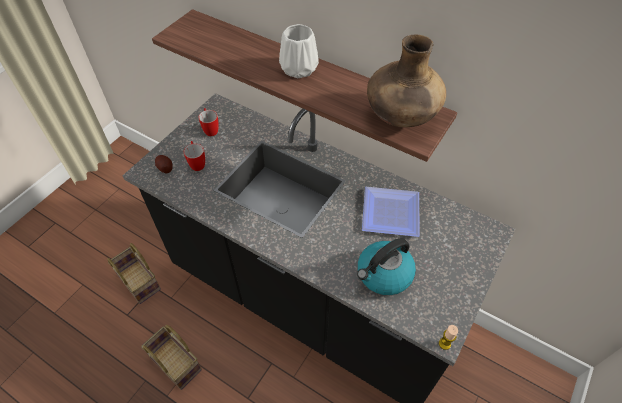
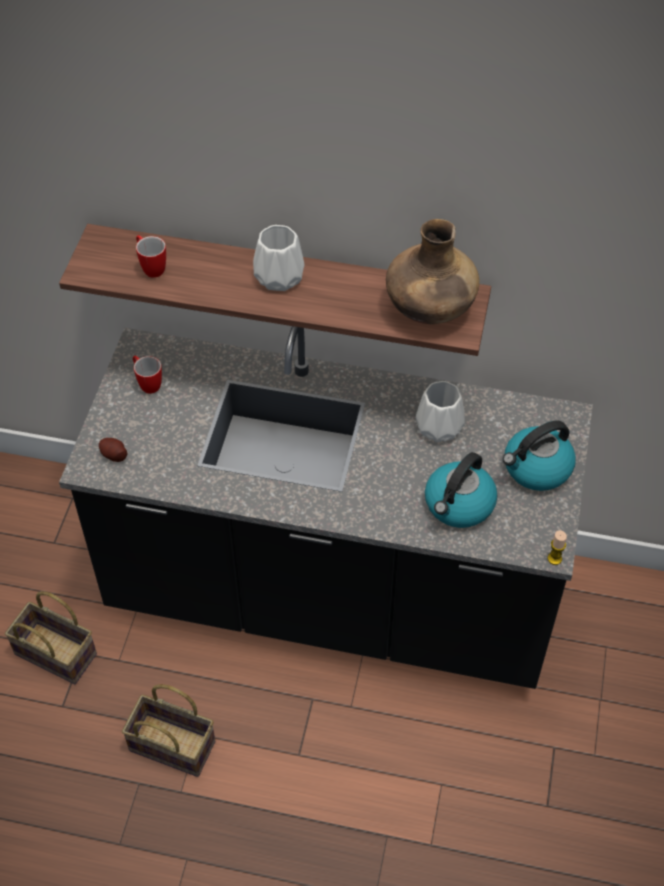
camera: 20 degrees left, 0 degrees up
(197, 163) = (155, 436): mug -> mug (151, 267)
(392, 211) = (440, 426): plate -> white vase
(454, 265) = (536, 468): none -> kettle

